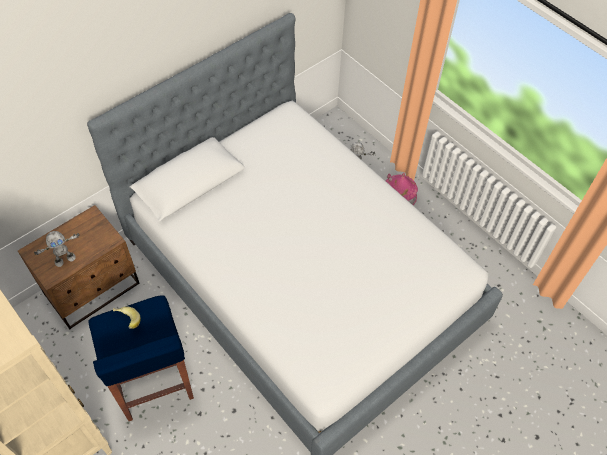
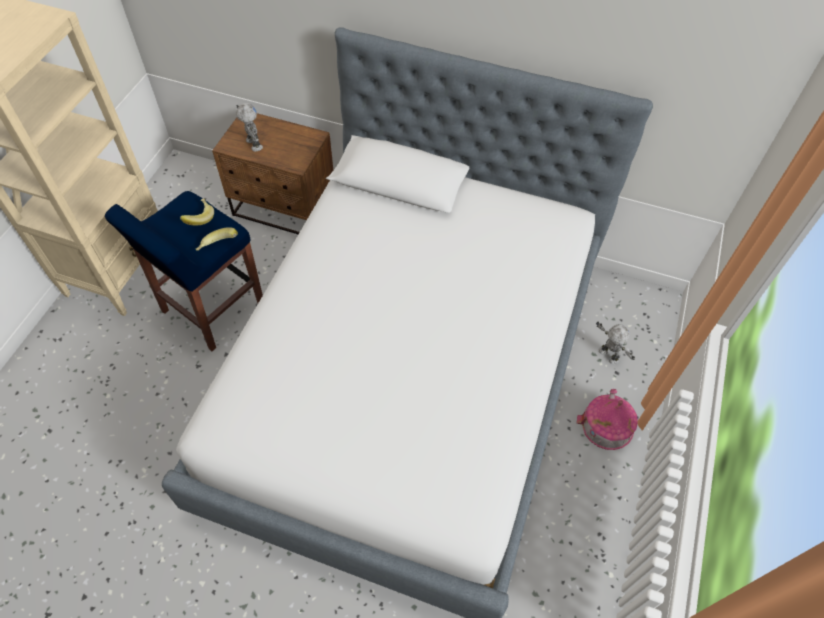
camera: 60 degrees right, 0 degrees up
(64, 259) = (253, 144): toy robot -> toy robot turned 150 degrees counterclockwise
(166, 319) = (218, 247): none -> banana

